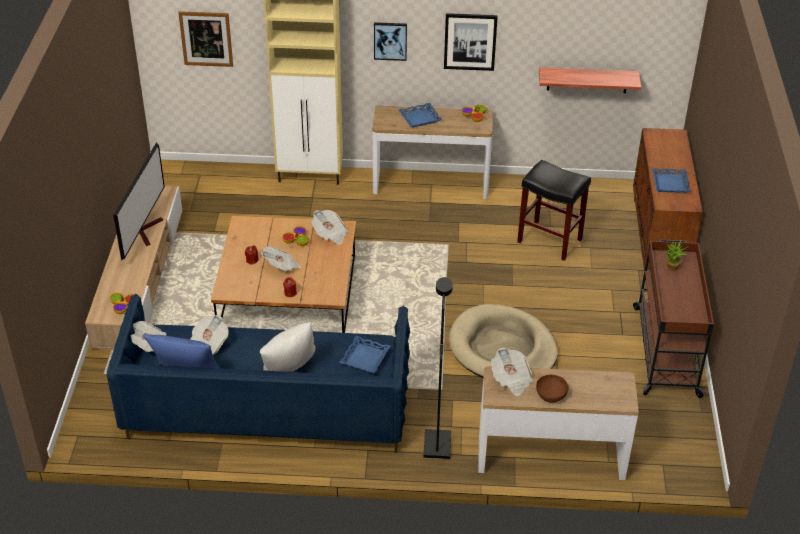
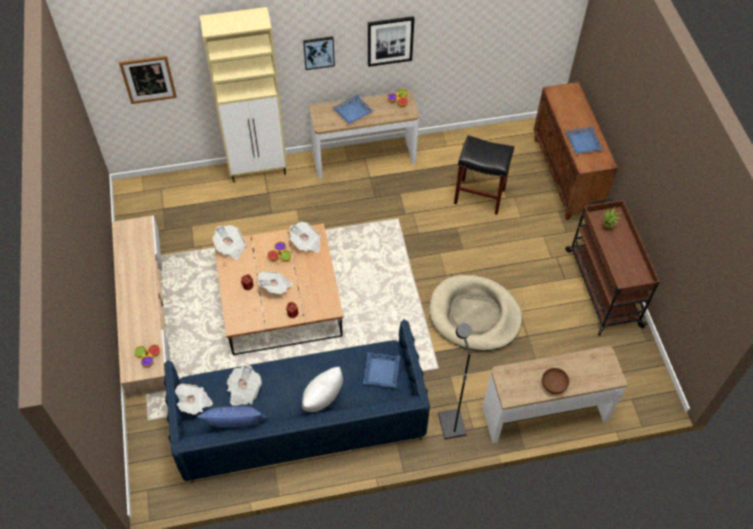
camera: 15 degrees left, 15 degrees up
(147, 230) = (141, 269): television -> none
(511, 380) = (517, 377): newspaper -> newspaper (230, 247)
(587, 80) = (491, 53): shelf -> none

